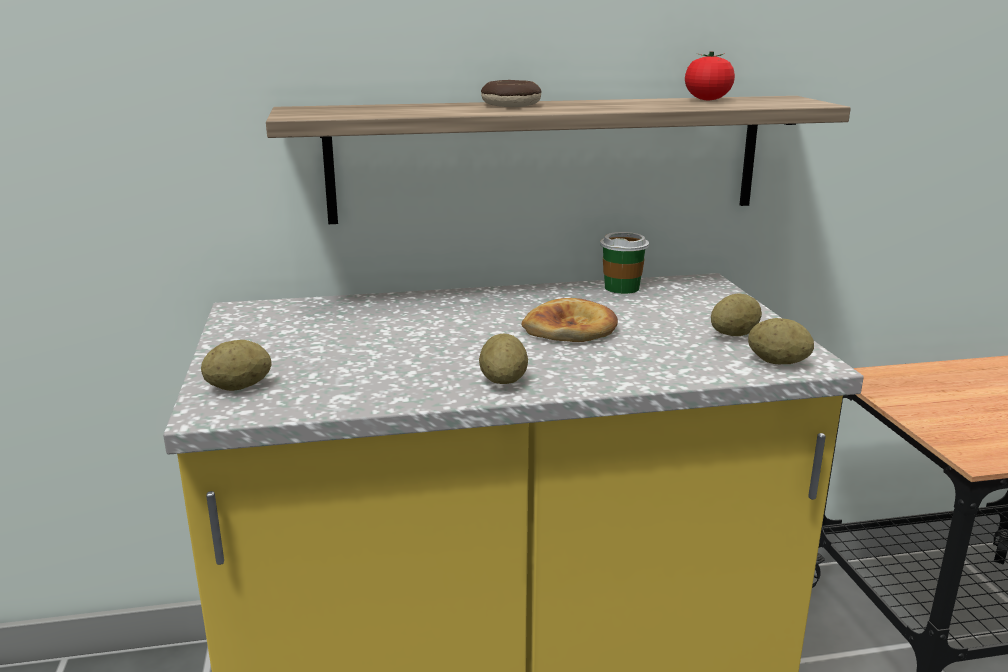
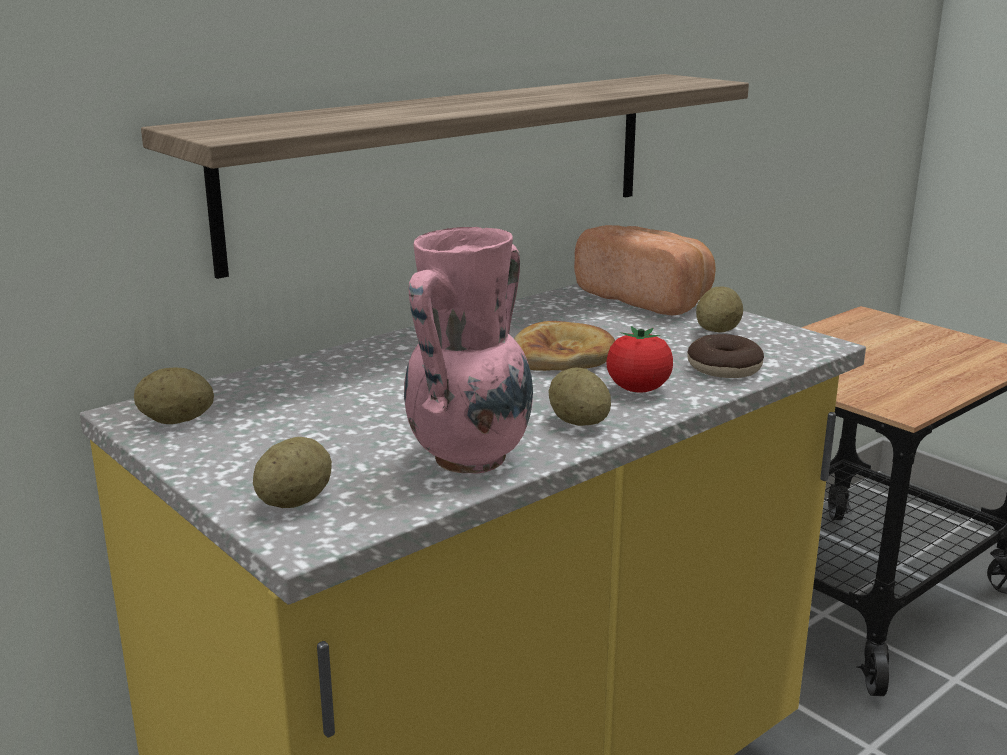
camera: 30 degrees left, 0 degrees up
(383, 388) = (467, 460): none -> pink vase
(511, 104) = (432, 103): donut -> donut (724, 368)
(622, 288) = (548, 304): cup -> none
(707, 100) = (608, 84): tomato -> tomato (638, 389)
(713, 298) = (648, 299): none -> bread
(778, 362) = (789, 349): potato -> potato (177, 421)

